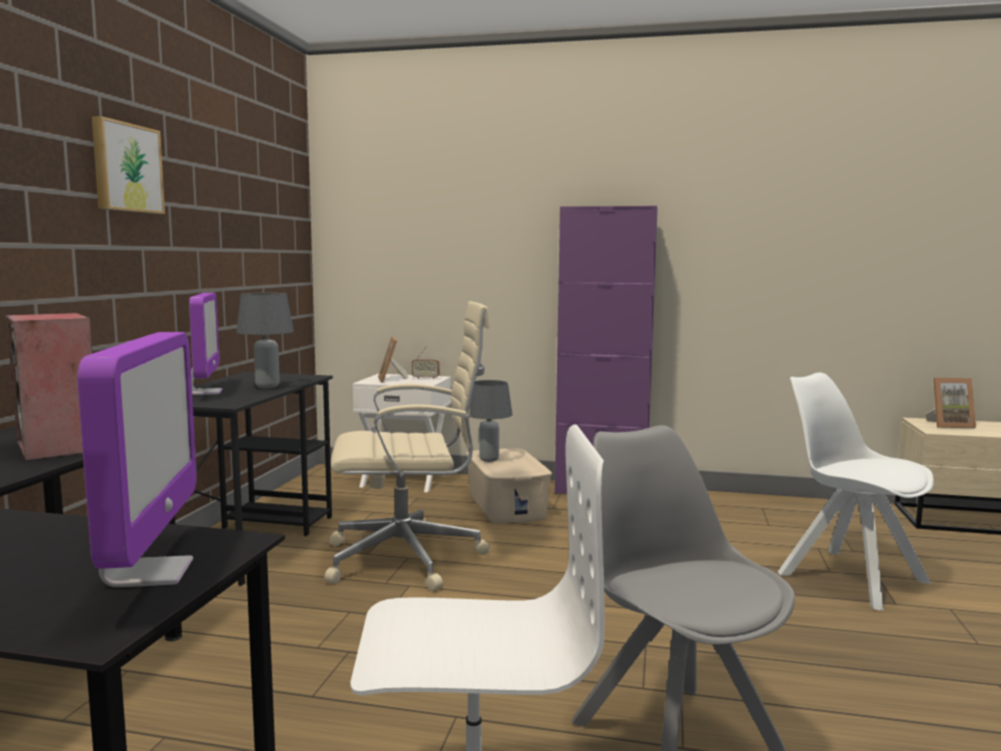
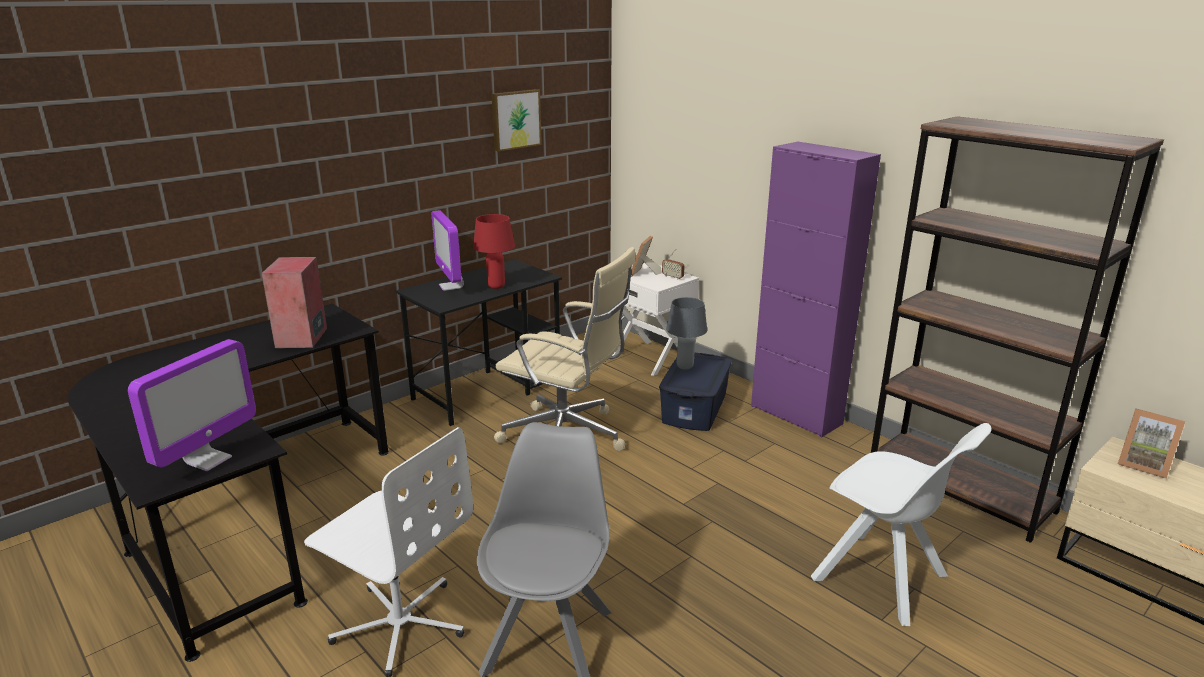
camera: 35 degrees right, 15 degrees up
(125, 168) = (398, 126): picture -> picture (515, 119)
(205, 392) = (451, 286): monitor -> monitor turned 135 degrees clockwise
(267, 387) = (496, 286): grey table lamp -> red table lamp
(507, 506) = (695, 408): beige storage box -> blue storage box
(794, 507) = (960, 490): none -> brown bookcase
(848, 577) = (883, 579): white chair -> white chair turned 135 degrees clockwise

